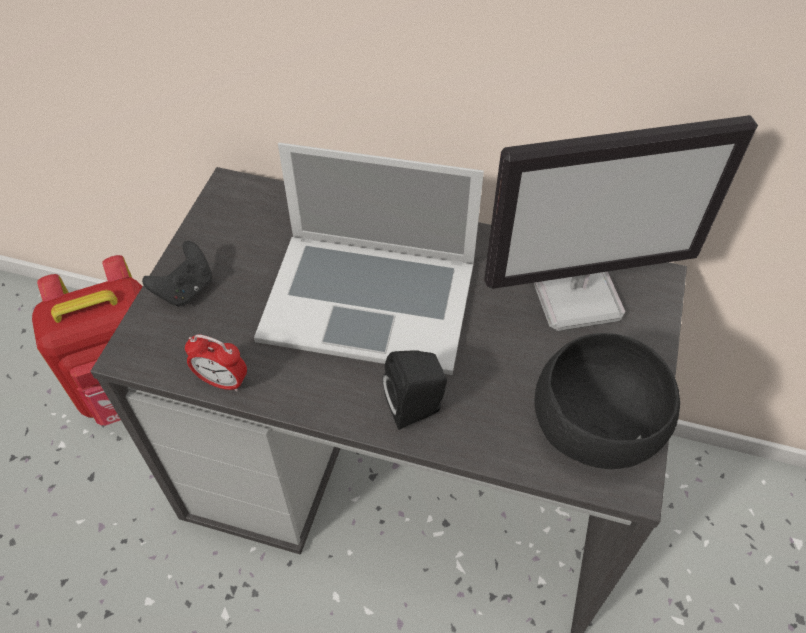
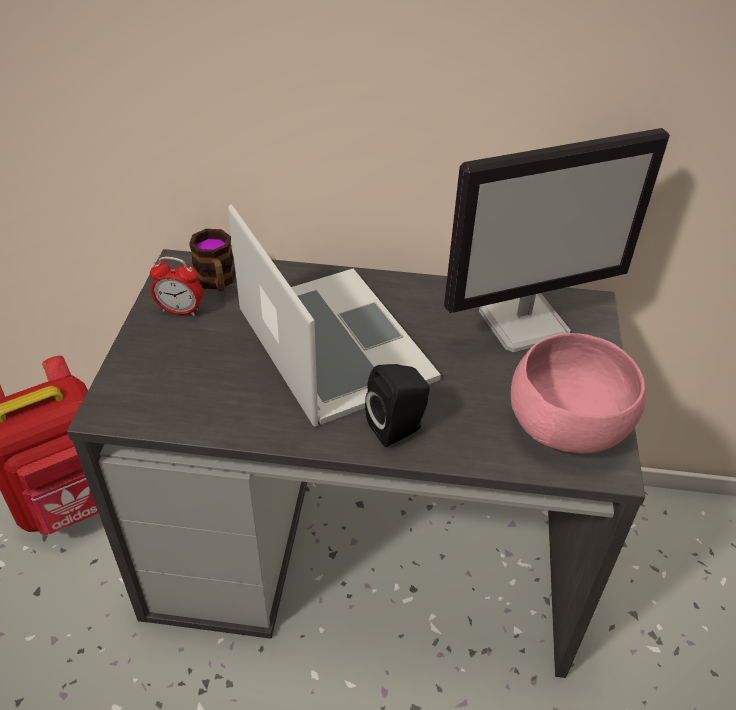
camera: 10 degrees left, 10 degrees down
(186, 289) = (152, 351): black game controller -> none
(222, 381) = (204, 425): alarm clock -> alarm clock (180, 311)
(264, 213) = (217, 282): none -> mug
(369, 299) = (333, 343): laptop -> laptop turned 120 degrees counterclockwise
(594, 426) = (566, 426): black bowl -> pink bowl

